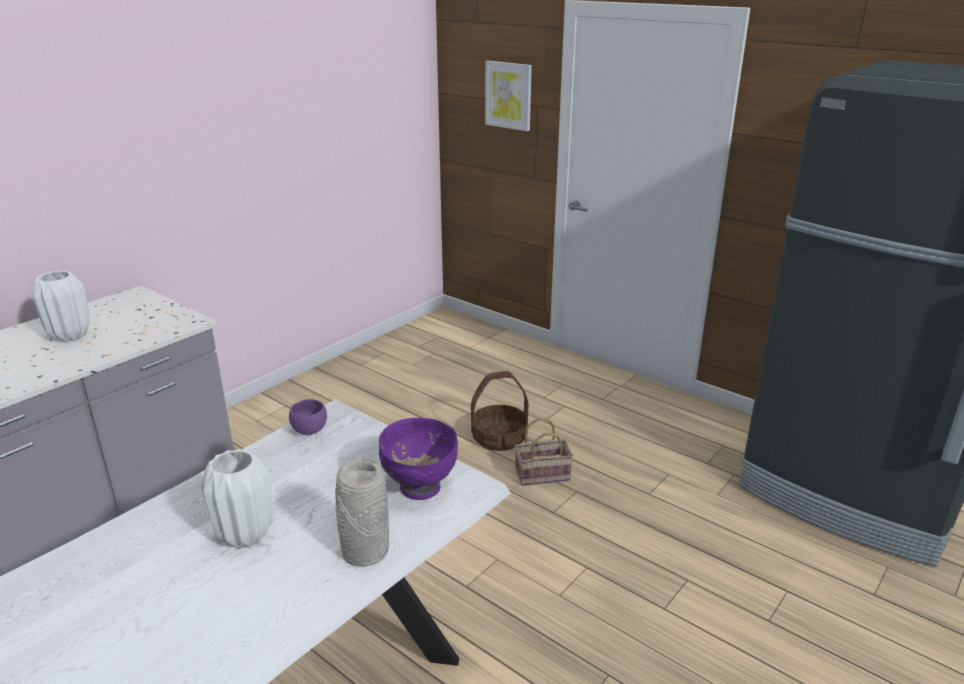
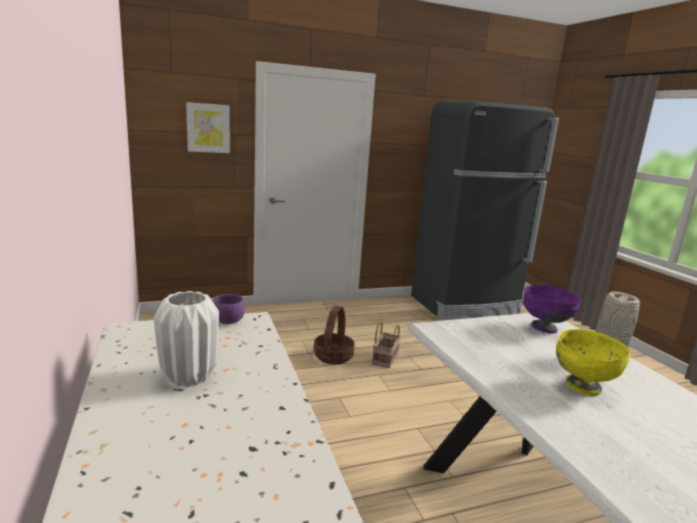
camera: 60 degrees left, 10 degrees down
(246, 535) = (582, 387): white vase -> yellow bowl
(309, 430) = (451, 339): purple bowl -> purple bowl (228, 321)

